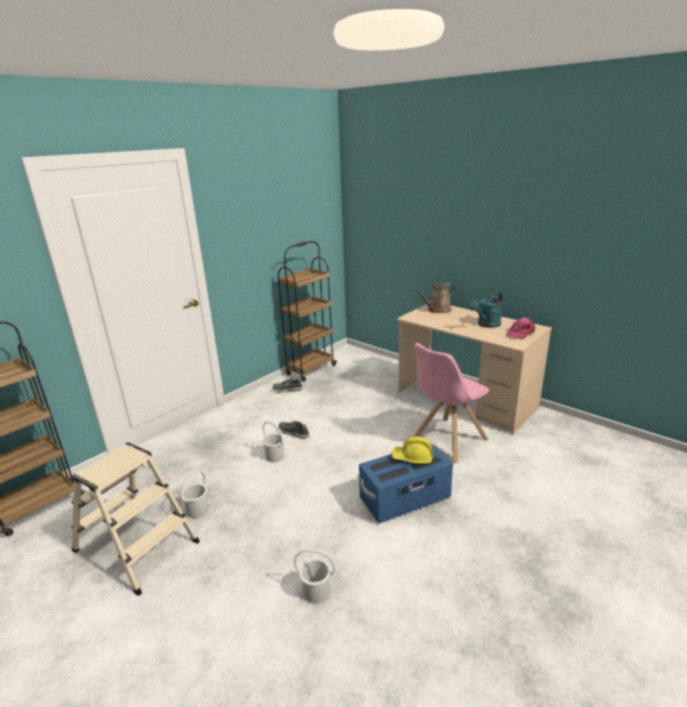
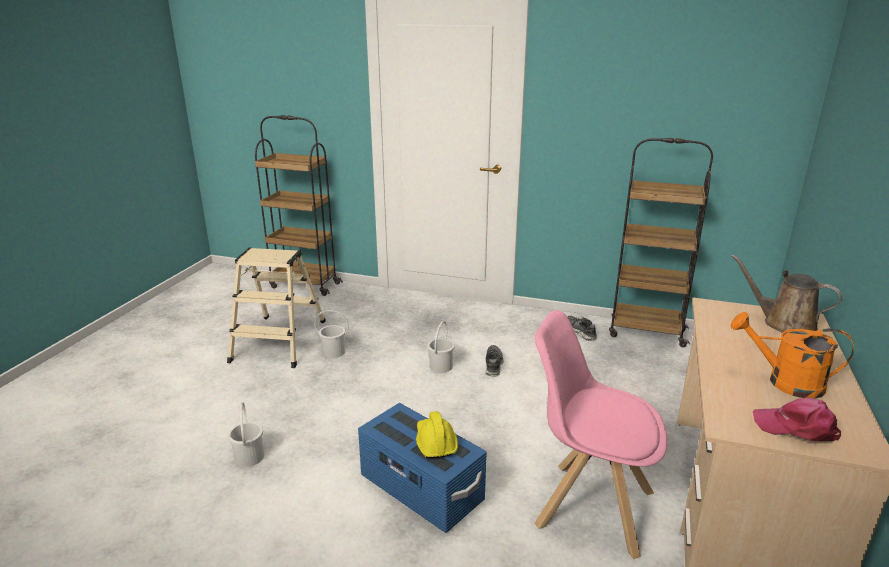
camera: 65 degrees right, 0 degrees up
(486, 325) = (785, 382): turquoise watering can -> orange watering can

